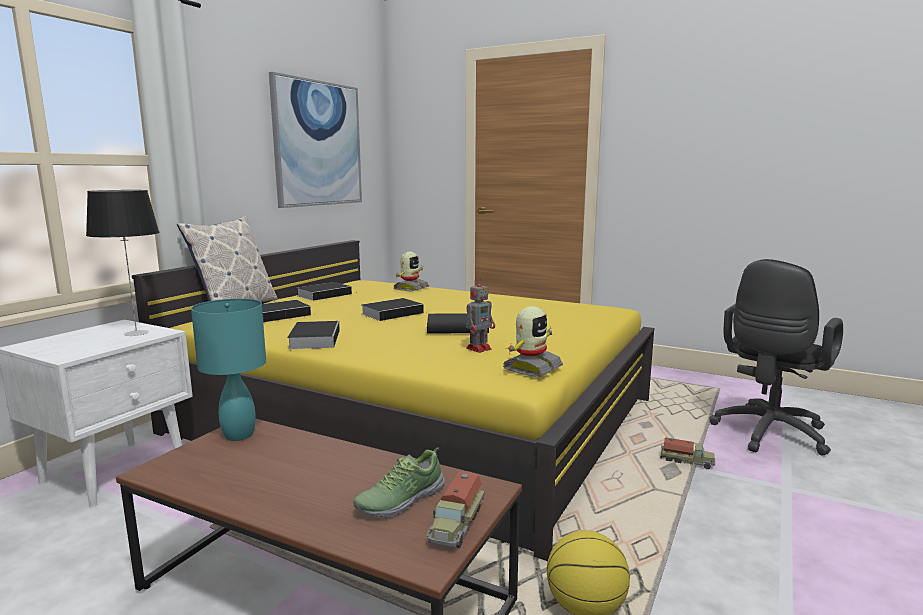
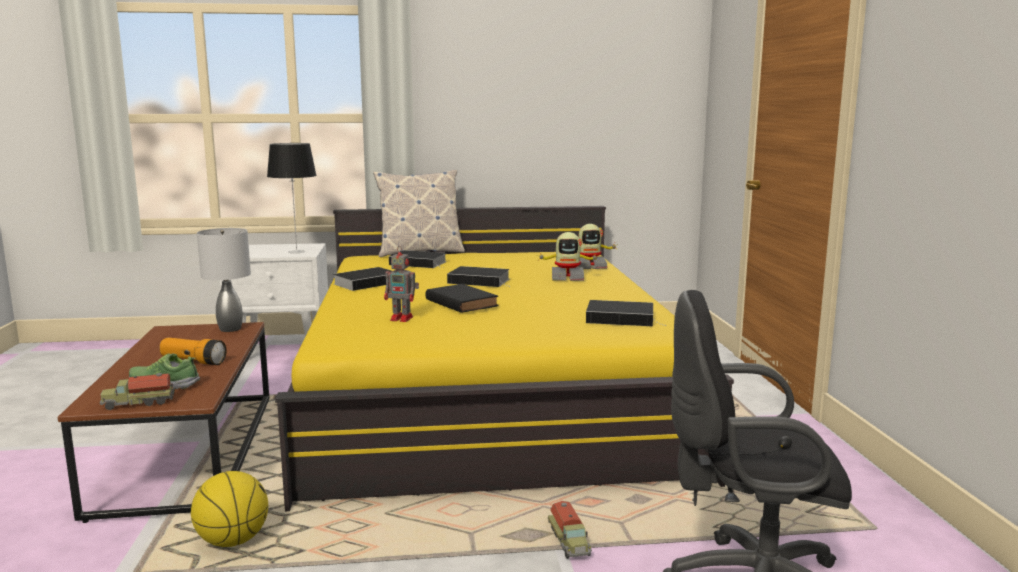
camera: 55 degrees right, 0 degrees up
(239, 435) = (230, 329): turquoise table lamp -> grey table lamp
(318, 144) = (580, 97): picture -> none
(325, 294) = (508, 256): book -> book (622, 318)
(337, 472) = (193, 361): none -> flashlight
(531, 368) = (371, 341): toy robot -> toy robot (567, 278)

